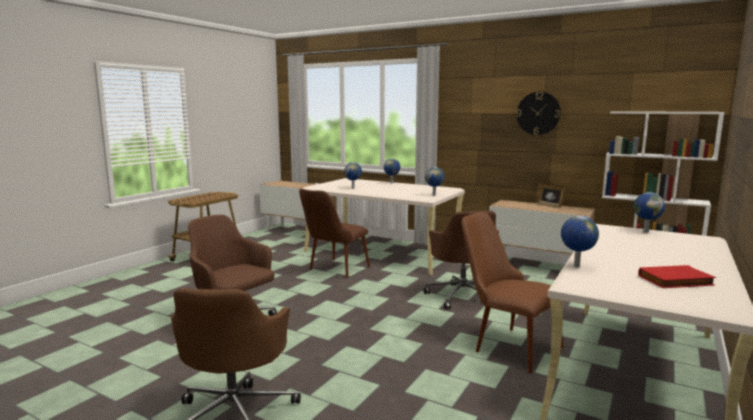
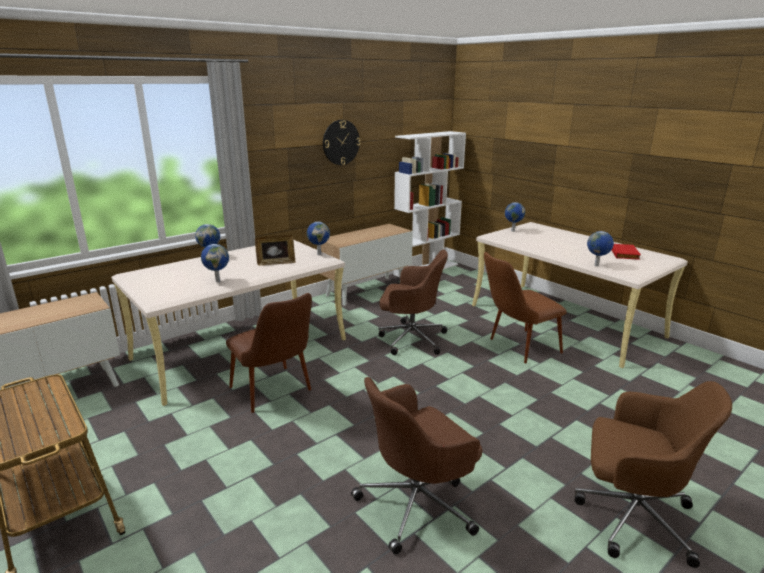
camera: 70 degrees left, 10 degrees up
(549, 206) = (365, 231): picture frame -> picture frame (276, 263)

